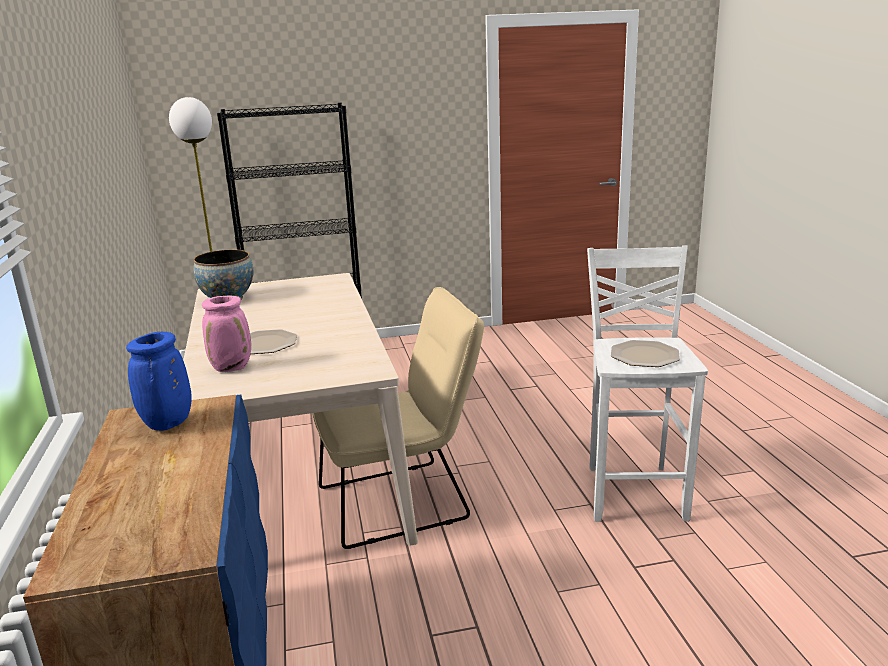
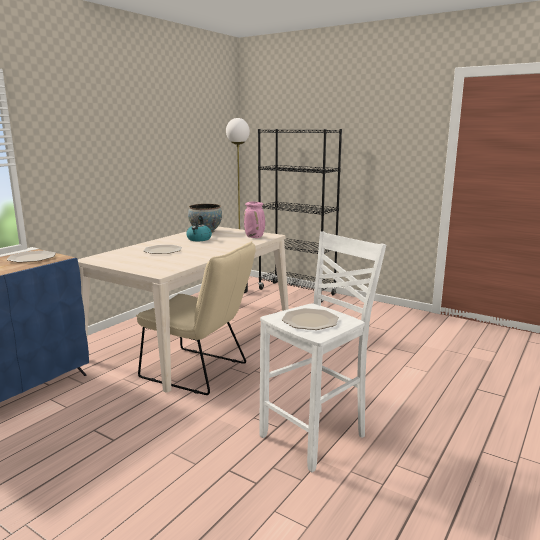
camera: 45 degrees right, 5 degrees down
(167, 424) = (31, 258): blue vase -> plate
(232, 368) = (127, 254): pink vase -> pink vase (255, 237)
(258, 312) = (199, 239): none -> kettle

